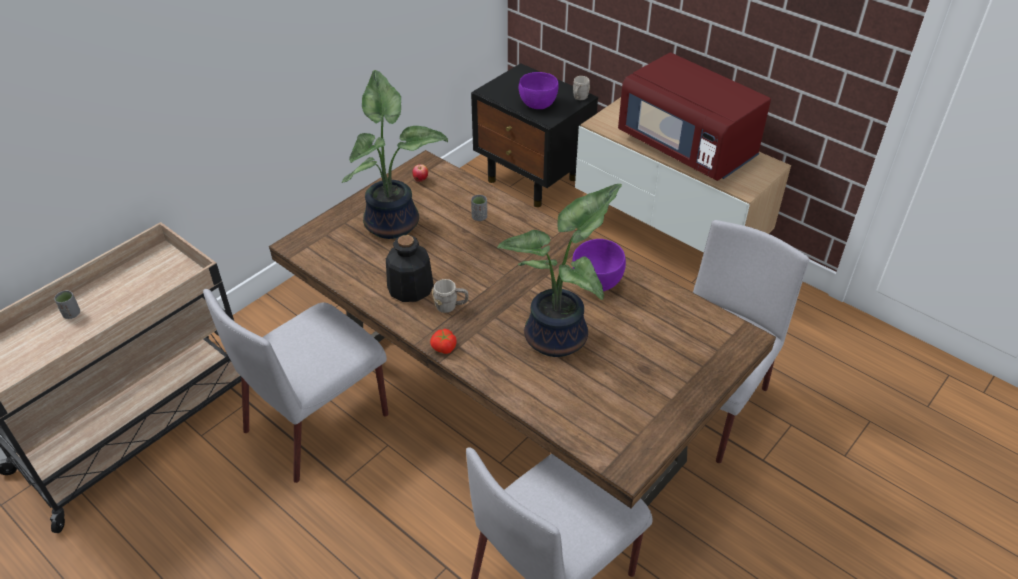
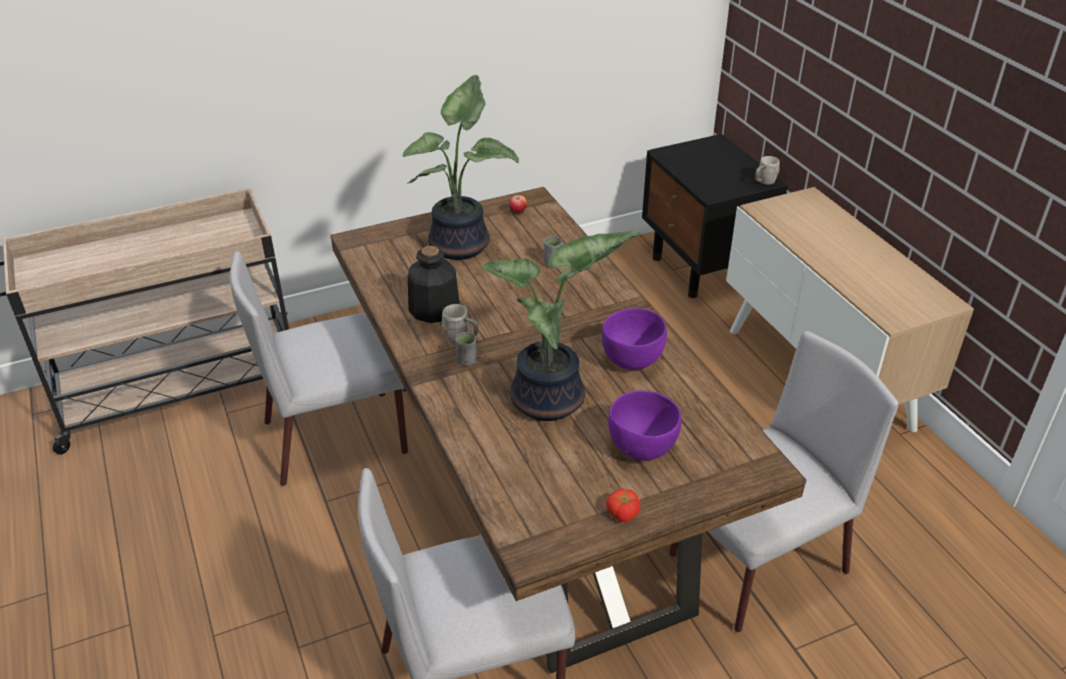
camera: 25 degrees right, 5 degrees down
(72, 314) = (131, 248): grey cup -> grey cup (466, 361)
(444, 347) = (425, 373): tomato -> tomato (622, 513)
(537, 105) = (711, 178): purple bowl -> purple bowl (641, 448)
(687, 148) = (850, 258): red microwave -> none

